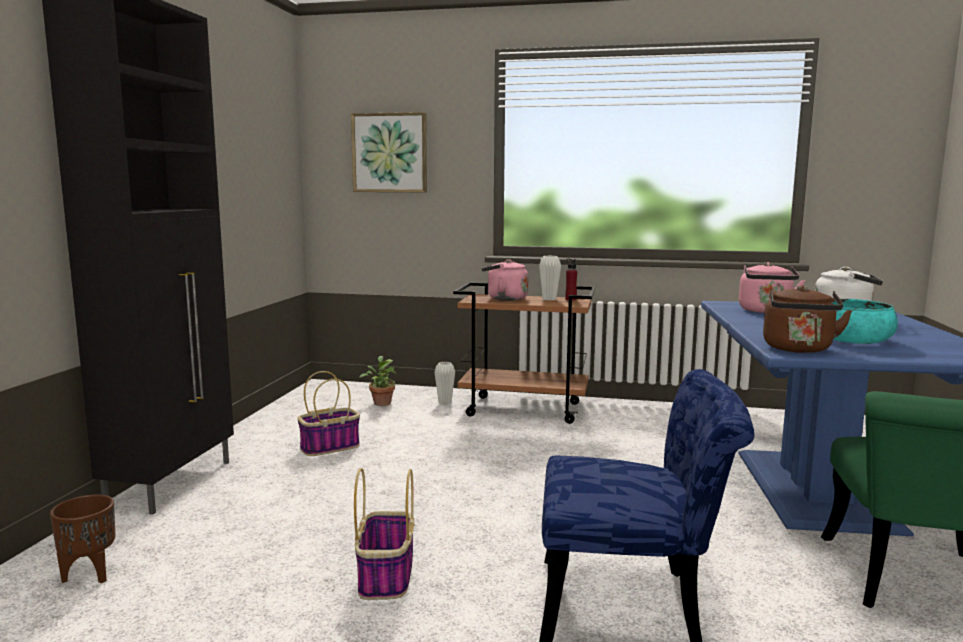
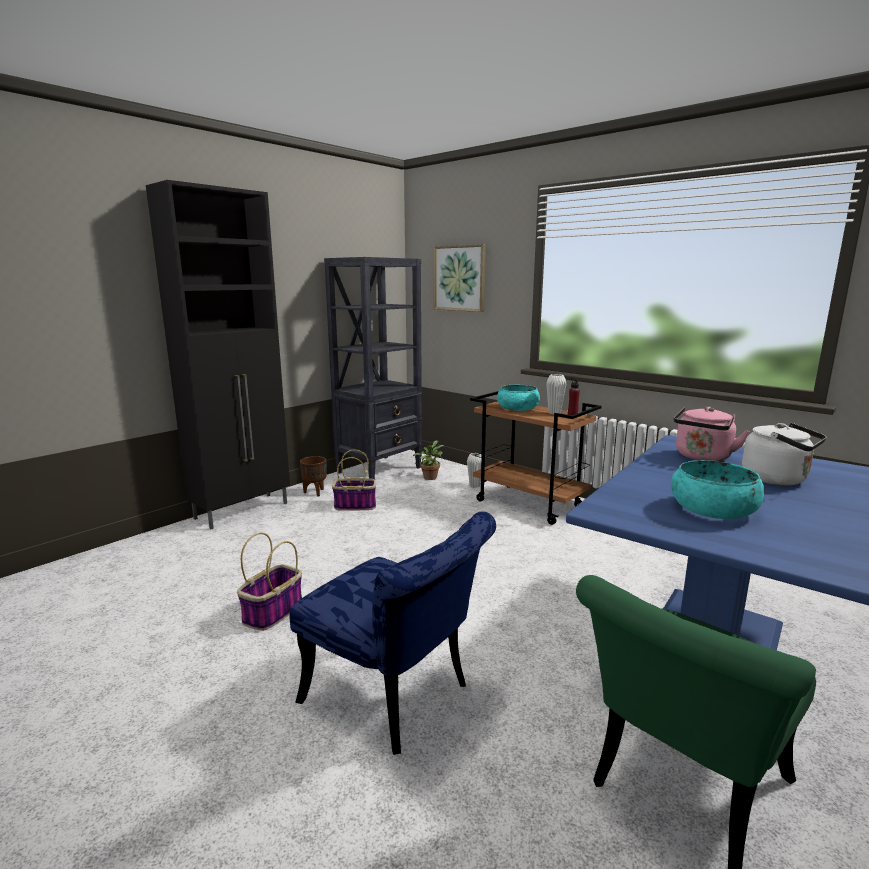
camera: 30 degrees right, 5 degrees up
(90, 574) = (142, 559): brown planter -> brown planter (315, 492)
(307, 405) = (380, 470): none -> black bookcase
(504, 298) = (517, 408): pink kettle -> turquoise bowl
(798, 349) = (618, 510): brown kettle -> none

